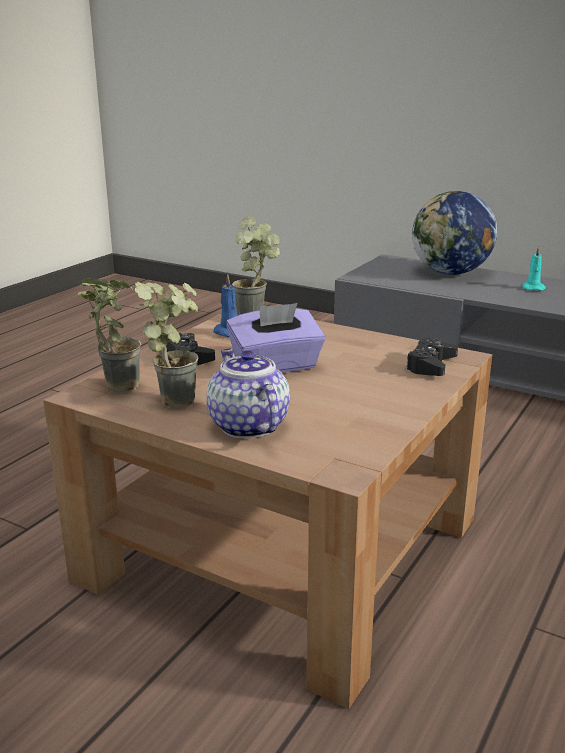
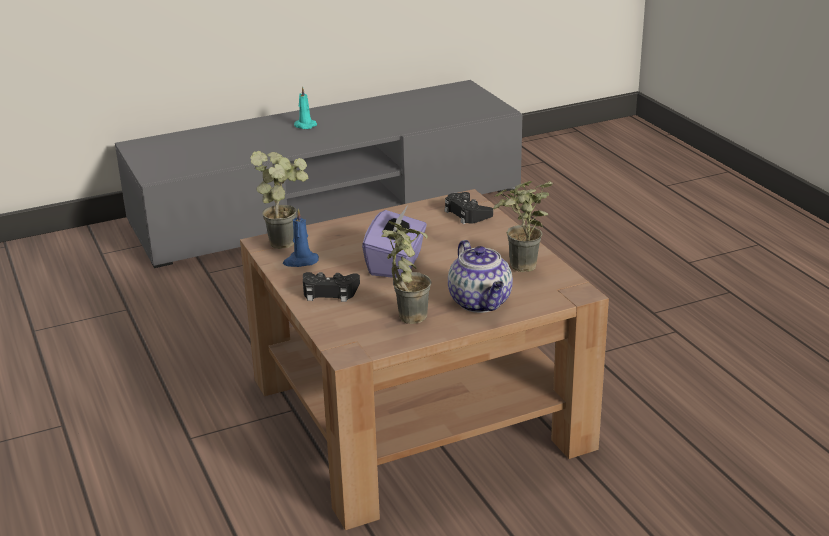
camera: 55 degrees left, 5 degrees up
(112, 387) = (349, 336): potted plant -> potted plant (518, 269)
(247, 425) = (481, 303): teapot -> teapot turned 120 degrees counterclockwise
(450, 273) = (218, 138): globe -> none

